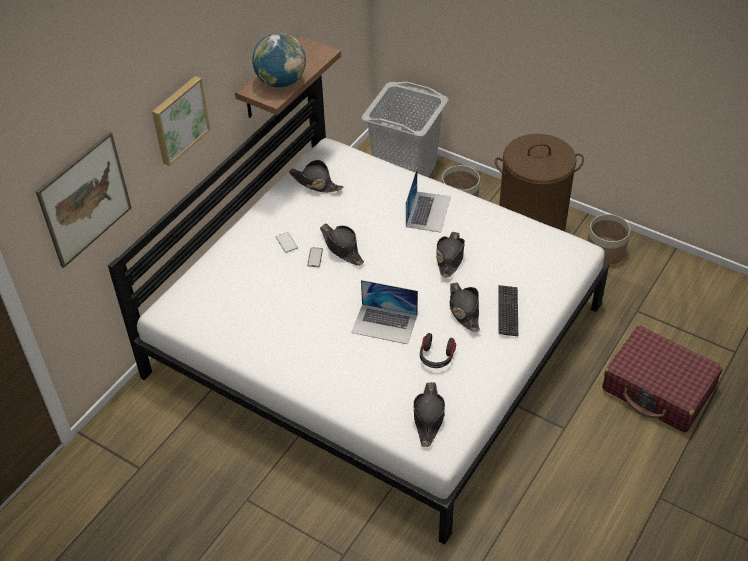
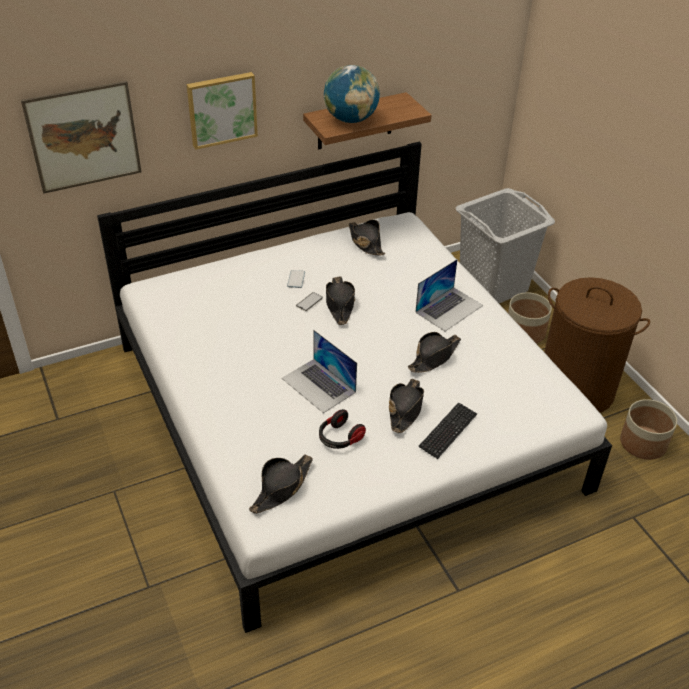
camera: 30 degrees right, 5 degrees down
(658, 389) = (595, 607): red suitcase -> none

